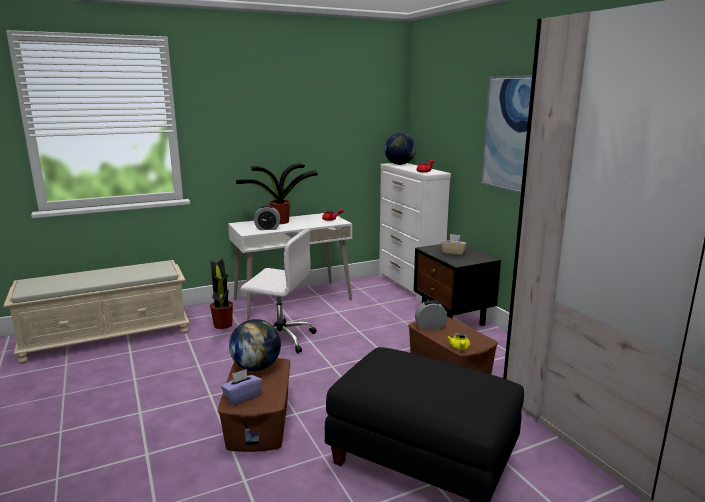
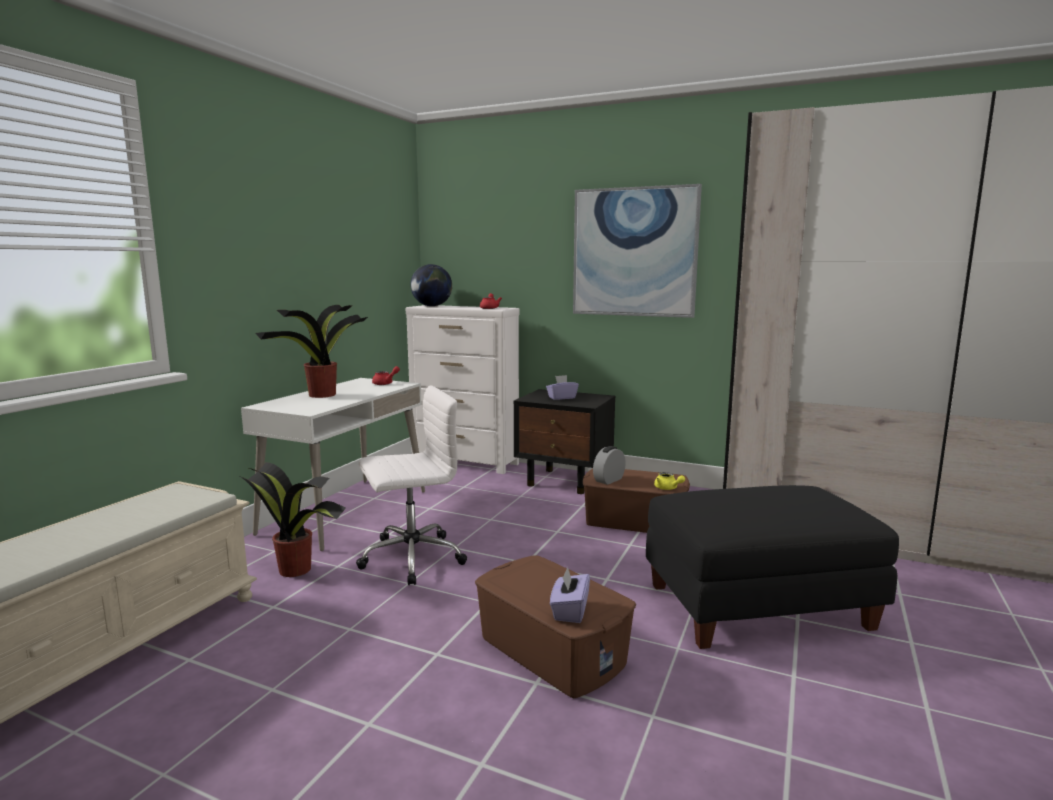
camera: 40 degrees left, 5 degrees down
(256, 367) = (518, 576): globe -> none
(267, 228) = (326, 403): alarm clock -> none
(453, 252) = (561, 398): beige tissue box -> purple tissue box

